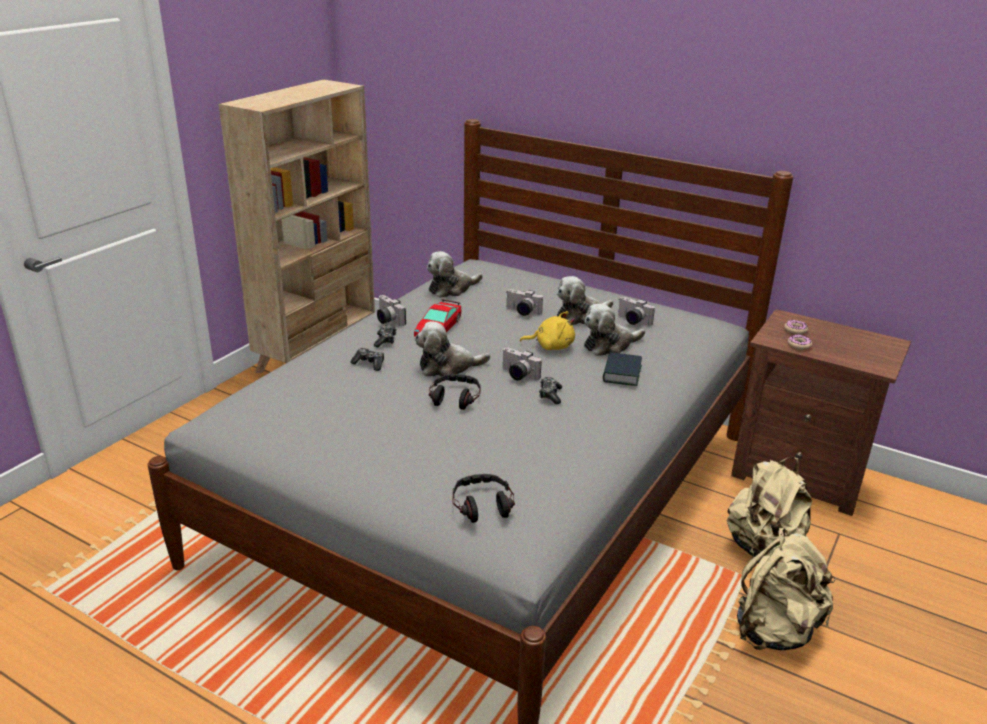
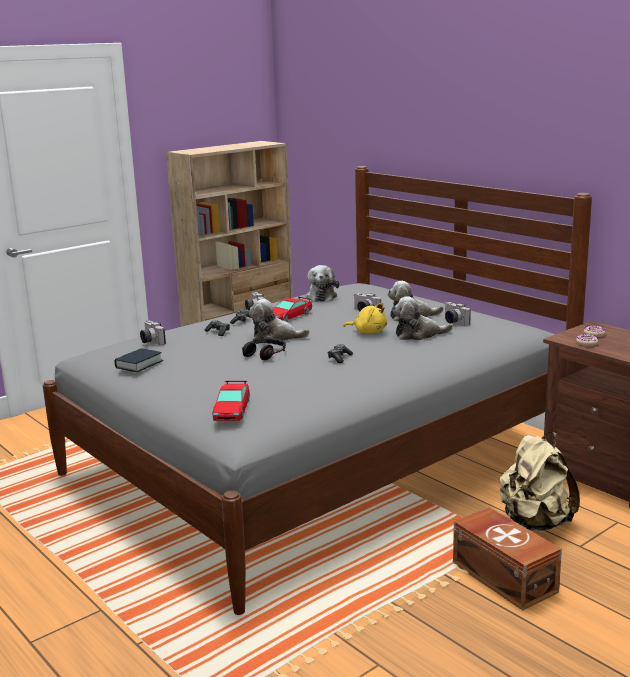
camera: 20 degrees right, 10 degrees down
(451, 289) = (321, 296): plush toy -> plush toy turned 75 degrees counterclockwise
(482, 504) = (231, 409): headphones -> toy car
(517, 375) = (324, 346): camera -> camera (150, 341)
(621, 374) = (411, 351): book -> book (139, 364)
(775, 630) = (504, 576): beige backpack -> brown storage box

